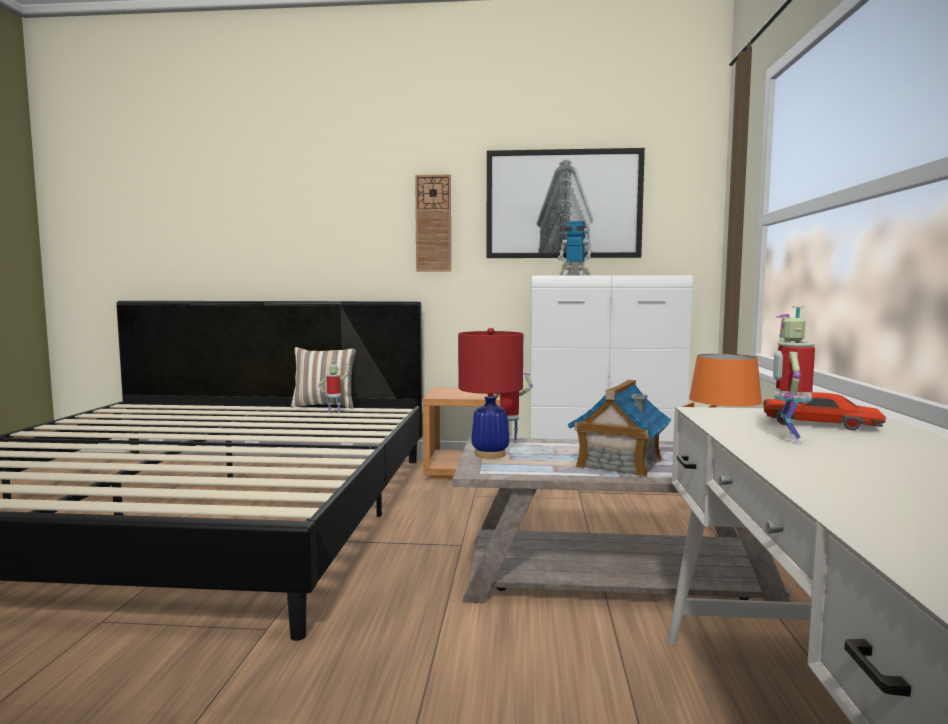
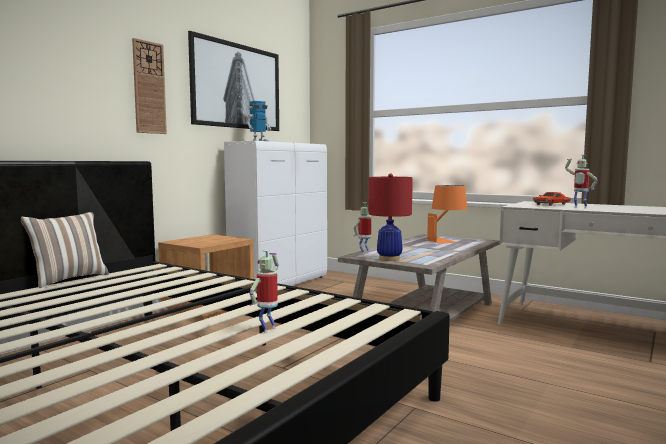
camera: 60 degrees left, 0 degrees up
(334, 412) = (109, 280): toy robot -> toy robot (267, 329)
(618, 464) = (437, 249): toy house -> none

